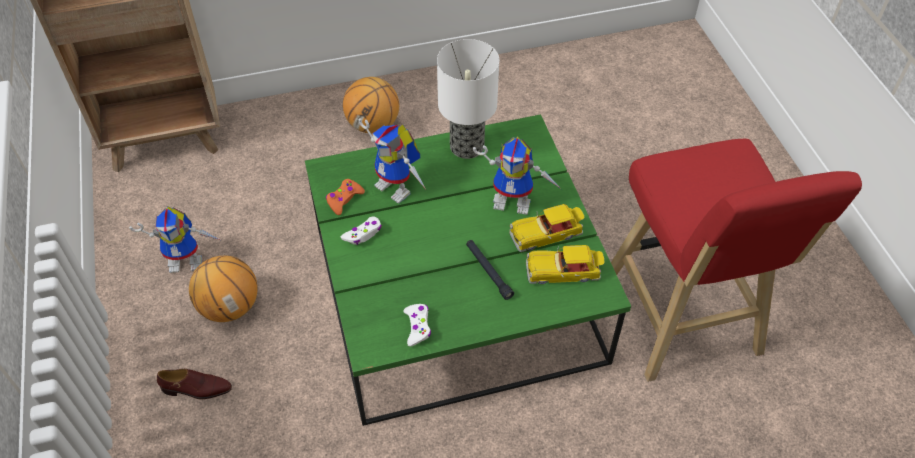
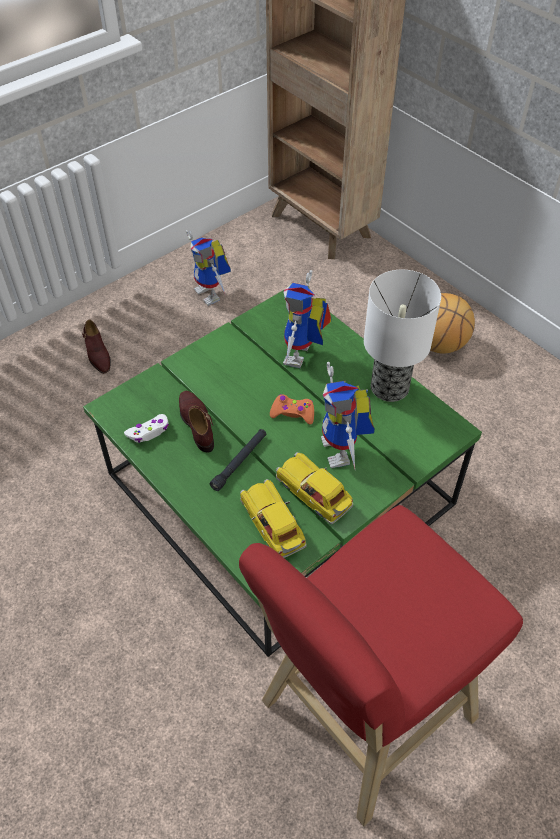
camera: 65 degrees right, 0 degrees up
(229, 306) = (182, 338): basketball -> none
(344, 199) = (265, 326): orange game controller -> orange game controller (293, 413)
(363, 234) = (233, 354): white game controller -> none
(429, 287) = (197, 424): none -> brown shoe

